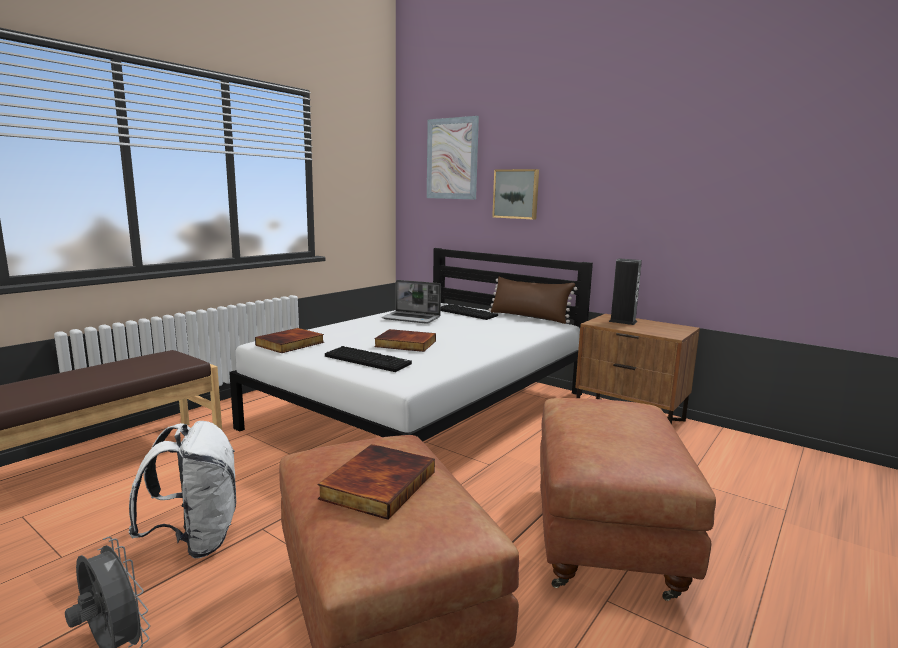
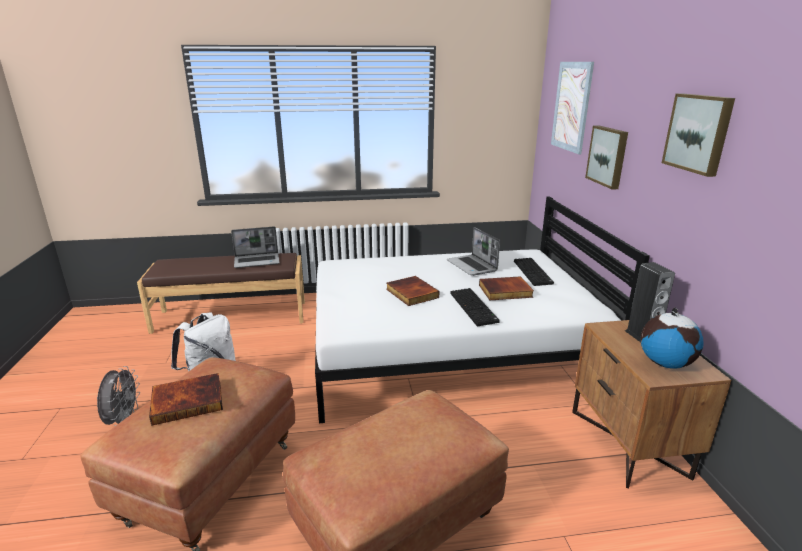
camera: 45 degrees right, 10 degrees up
(135, 366) = (257, 261): none -> laptop
(290, 344) = (343, 269): book -> book (505, 291)
(369, 360) = (358, 301): keyboard -> keyboard (474, 307)
(529, 317) = (586, 294): brown pillow -> none
(622, 157) = (699, 133): none -> picture
(661, 329) = (665, 363): none -> globe

